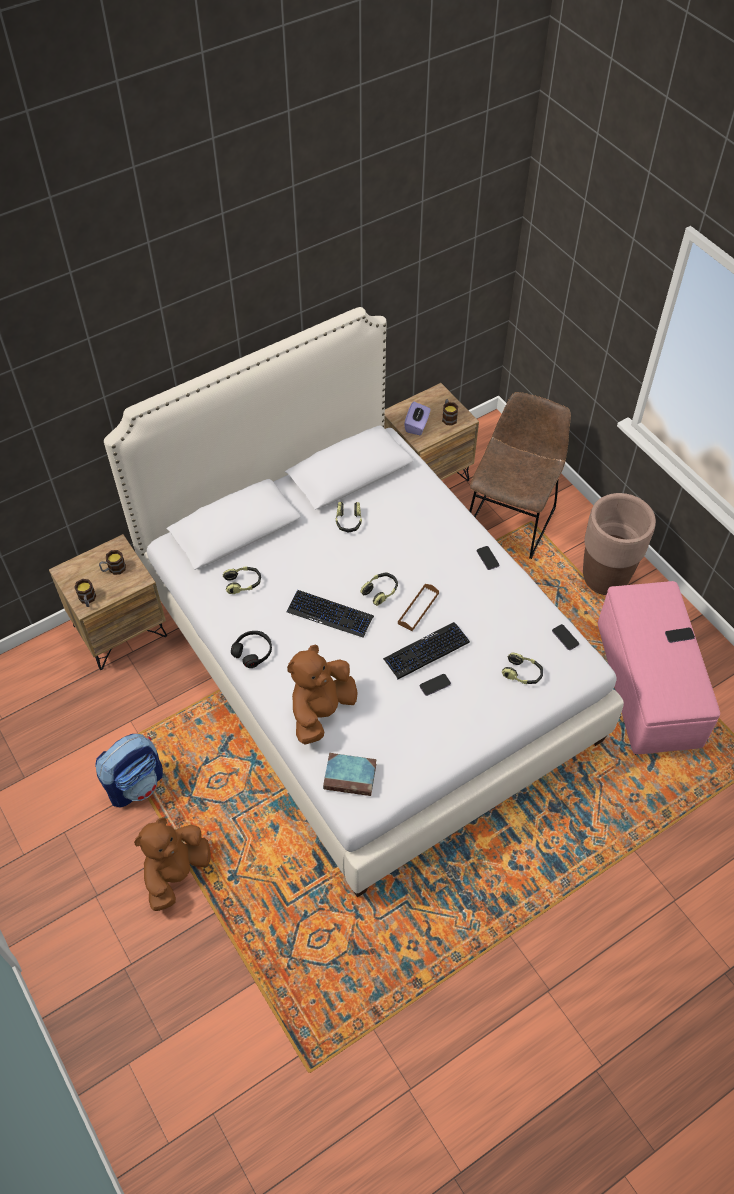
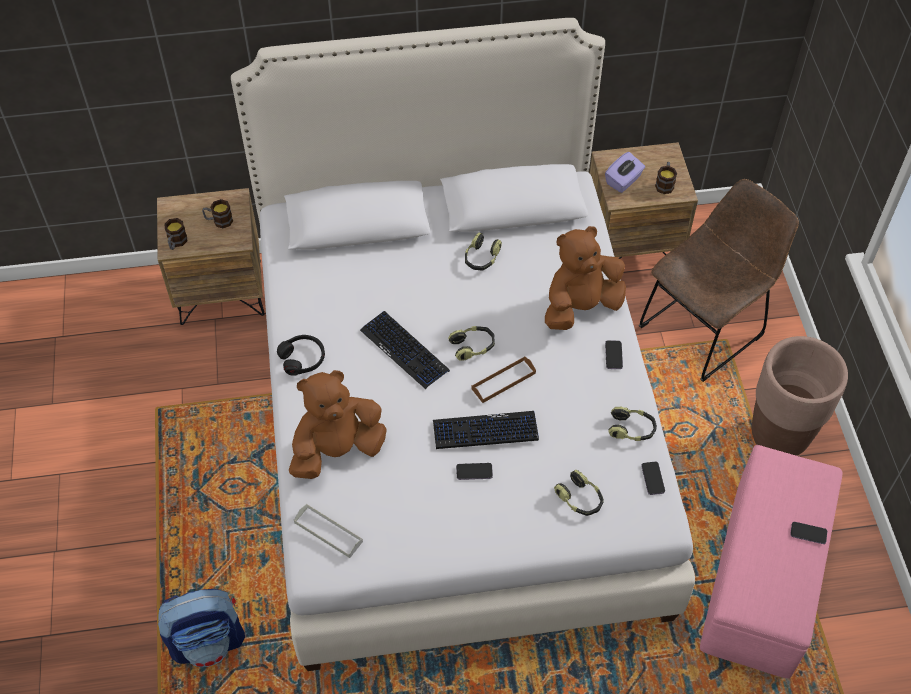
camera: 25 degrees right, 0 degrees up
(136, 784) = (152, 455): backpack -> backpack (208, 641)
(176, 873) = (142, 562): brown plush toy -> brown plush toy (580, 307)
(243, 583) = (333, 283): headphones -> headphones (631, 429)
(351, 776) = (328, 532): book -> grey tray

